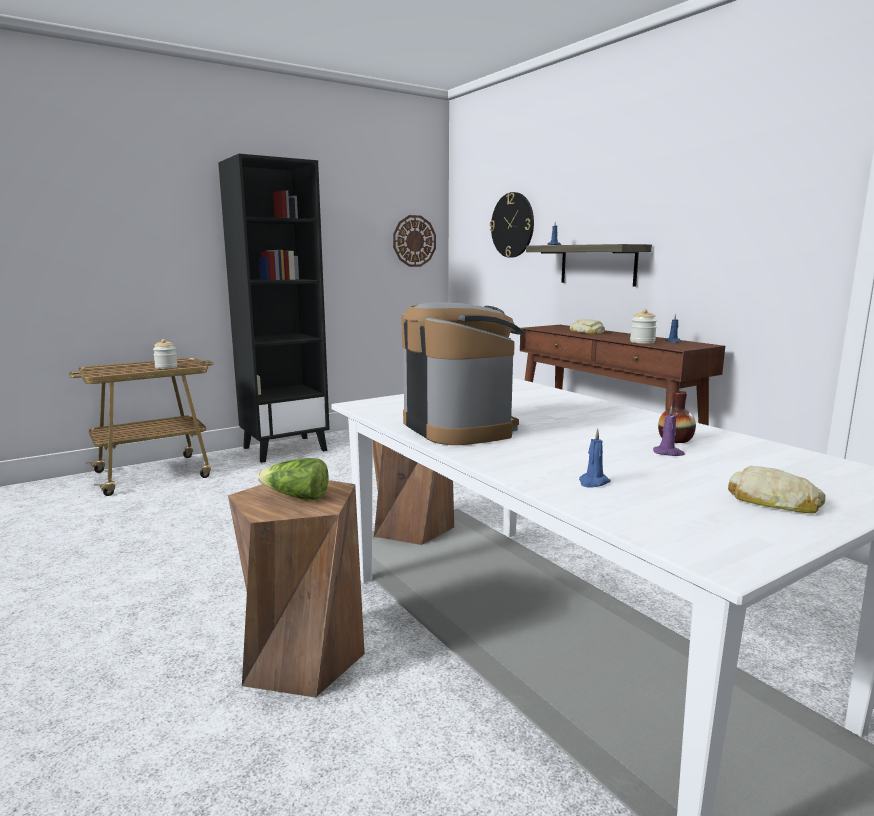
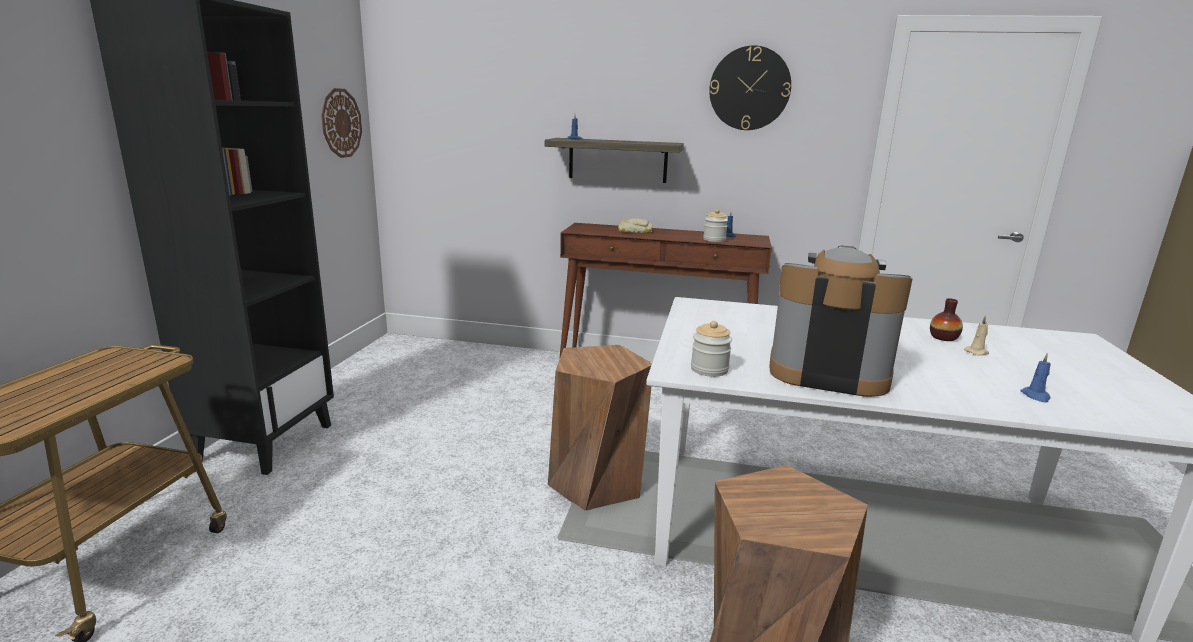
camera: 45 degrees left, 5 degrees up
(166, 367) = (115, 377): jar -> jar (709, 369)
(296, 497) = (796, 505): lettuce -> none
(512, 225) = (489, 110): wall clock -> wall clock (749, 88)
(668, 453) = (977, 352): purple candle -> beige candle
(774, 501) = (1109, 375): bread -> none

